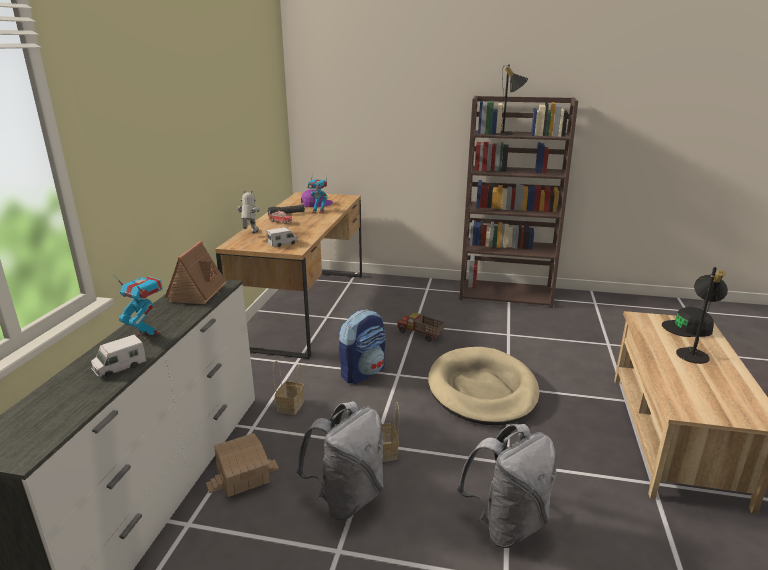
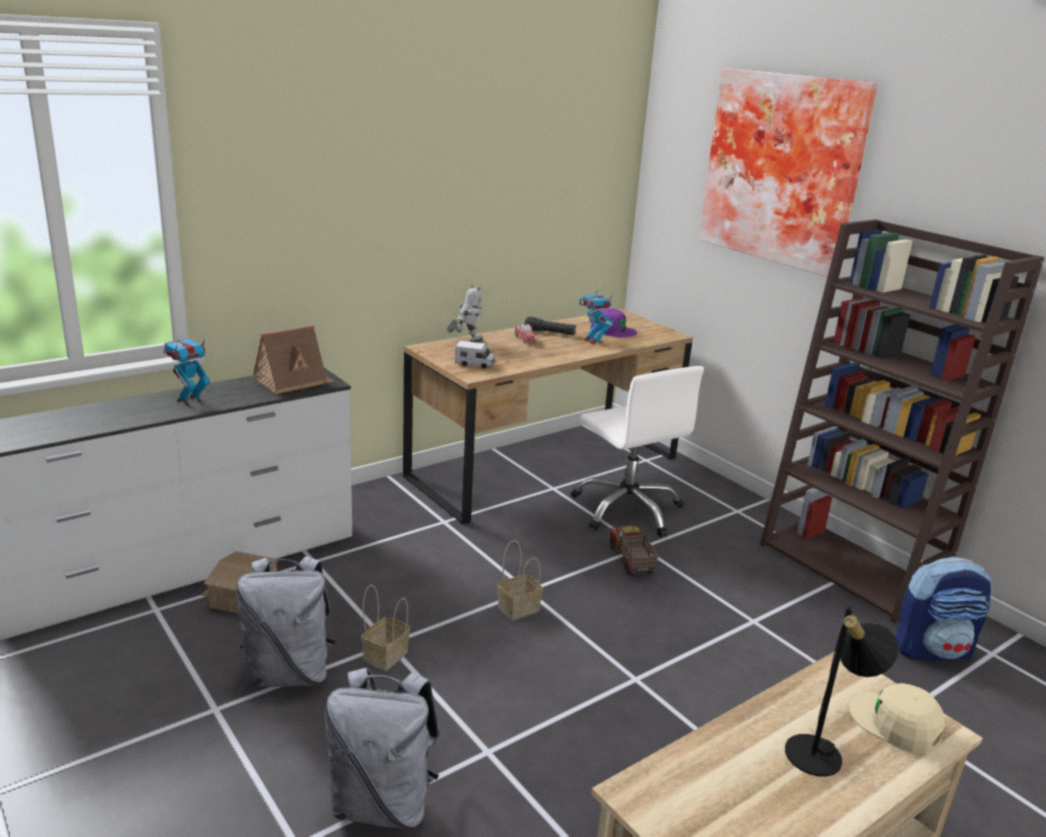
camera: 40 degrees right, 0 degrees up
(119, 367) = (125, 418): toy truck -> none
(147, 334) = (190, 401): toy robot -> toy robot turned 120 degrees counterclockwise
(290, 405) = (374, 560): basket -> basket (519, 607)
(363, 372) = (494, 567): backpack -> backpack (933, 650)
(379, 310) = (627, 509): none -> white office chair
(405, 76) = (784, 169): none -> picture
(482, 390) = (597, 663): beige dog bed -> none
(507, 134) = (895, 295): black table lamp -> none
(687, 328) = (896, 724): black cap -> beige cap

